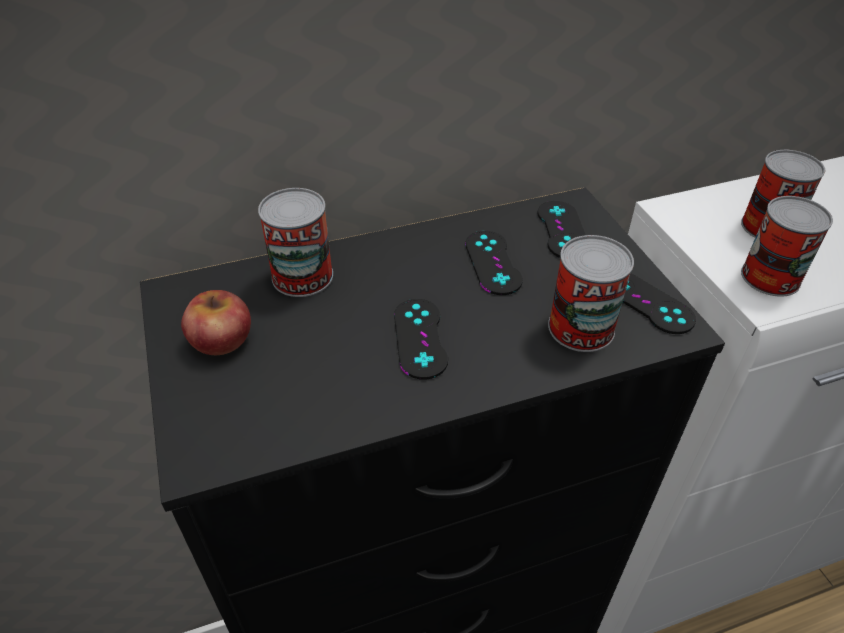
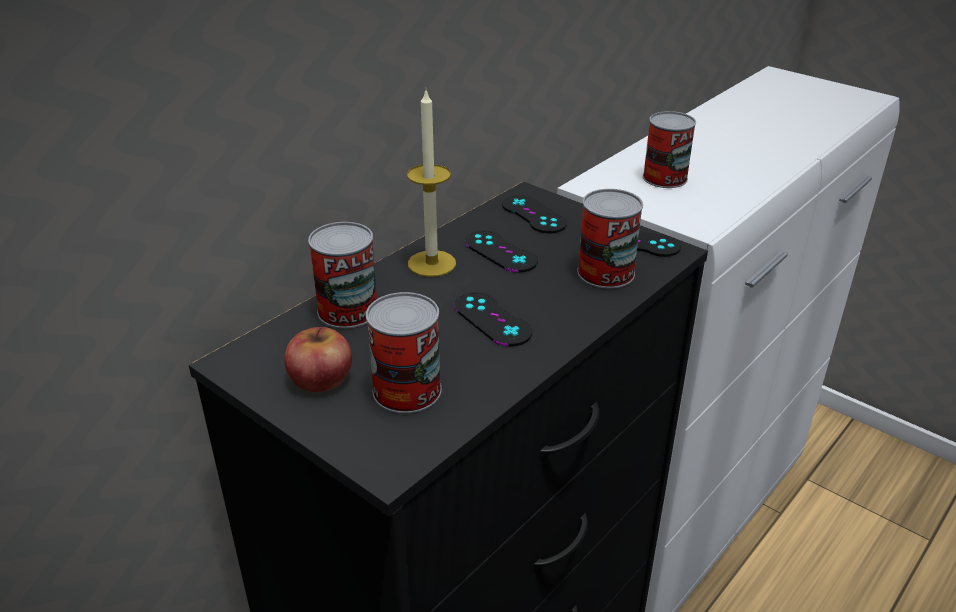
camera: 30 degrees left, 10 degrees down
(417, 252) = (432, 263): none -> candle
(770, 277) = (692, 209): can -> can (407, 390)

